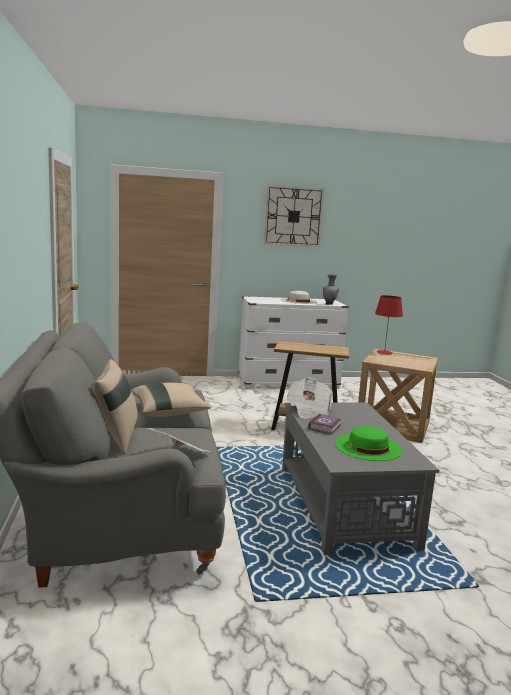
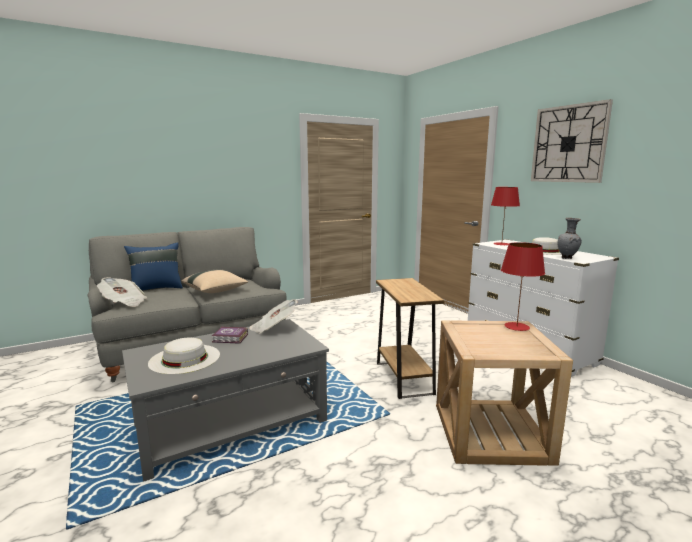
camera: 70 degrees right, 0 degrees up
(116, 438) = (156, 289): beige pillow -> blue pillow
(262, 300) = (501, 244): none -> red table lamp
(368, 447) = (184, 358): green hat -> white hat

